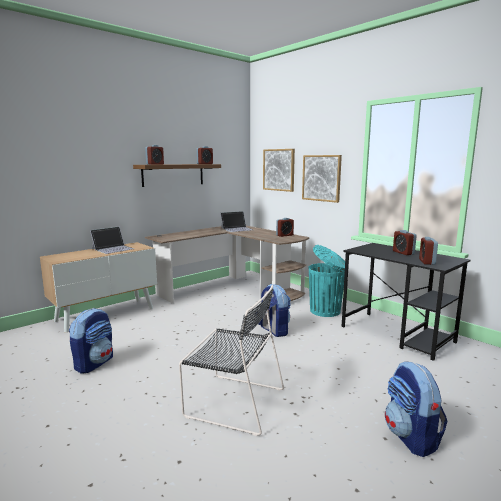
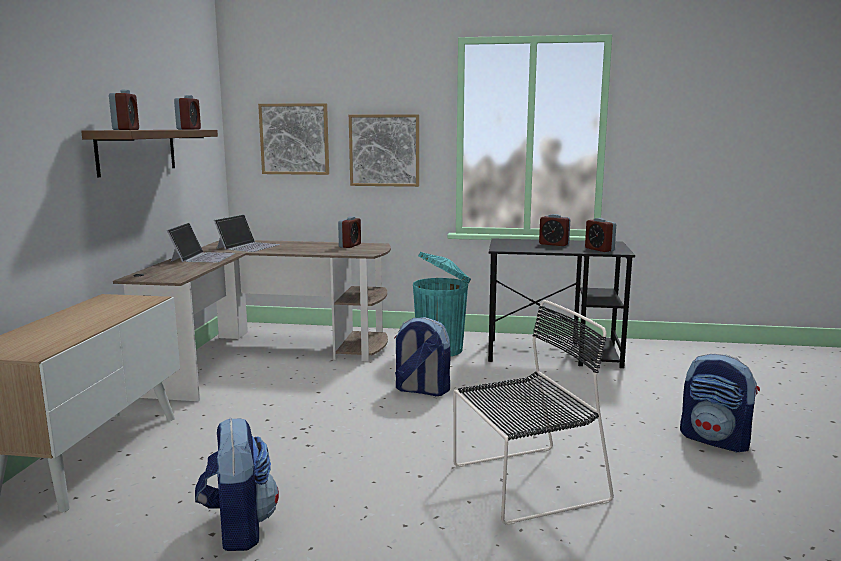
camera: 40 degrees left, 0 degrees up
(113, 249) = (90, 312): laptop -> laptop (203, 257)

